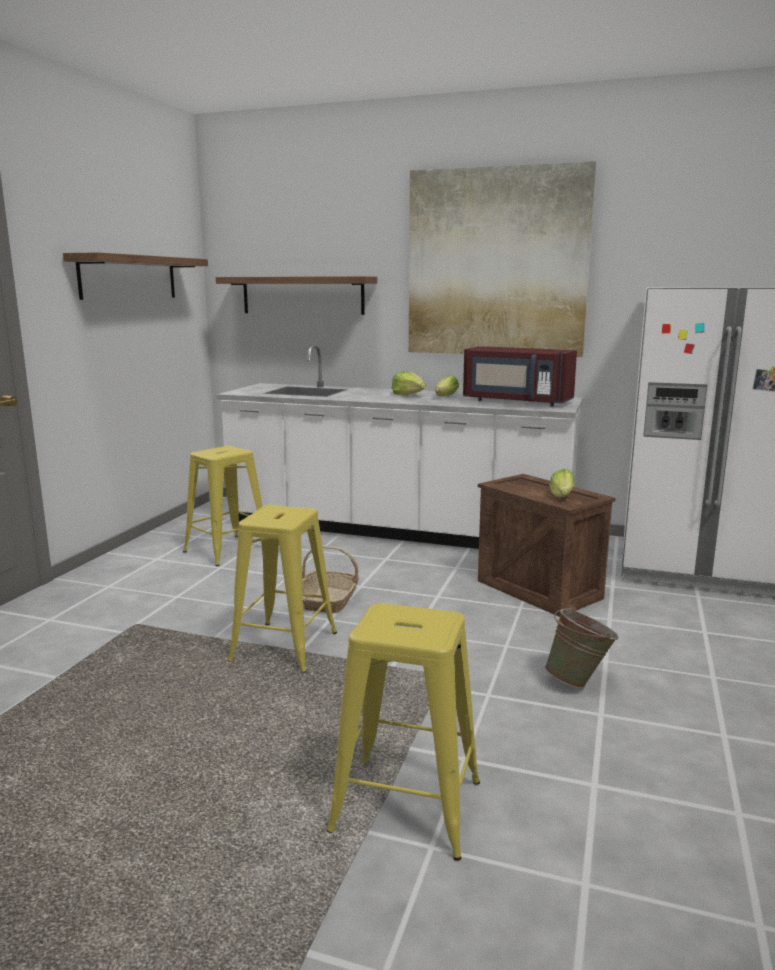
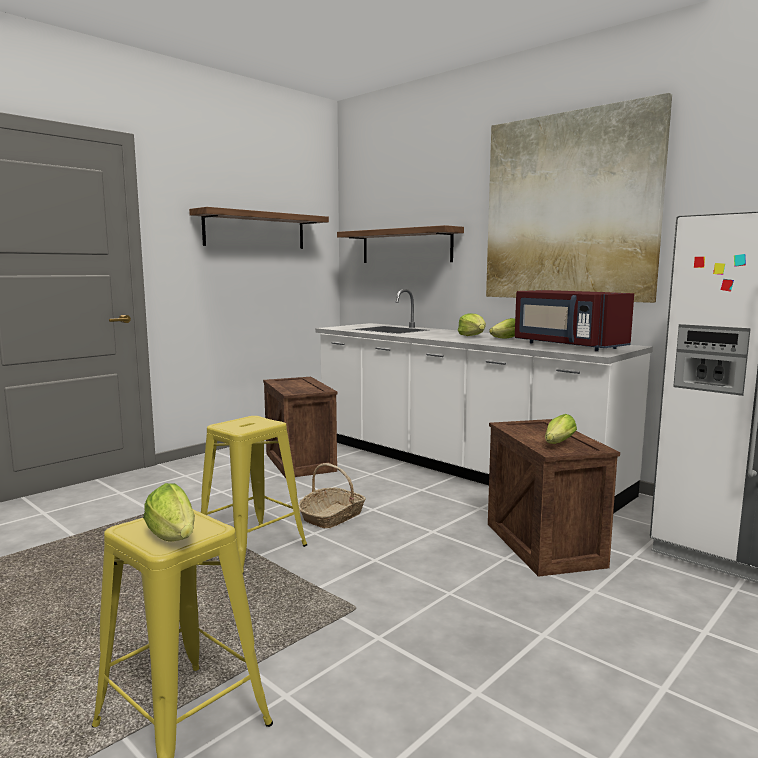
camera: 25 degrees right, 5 degrees down
(227, 550) = (299, 462): yellow stool -> crate
(426, 629) = (174, 537): none -> lettuce
(579, 682) = (488, 650): green bucket -> none

